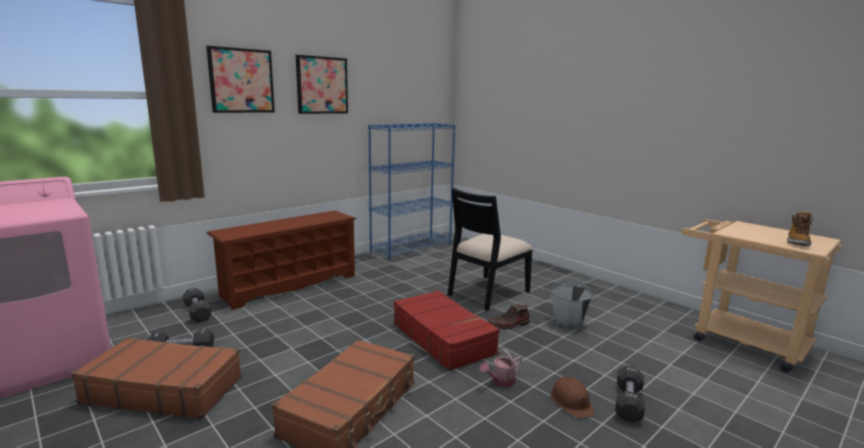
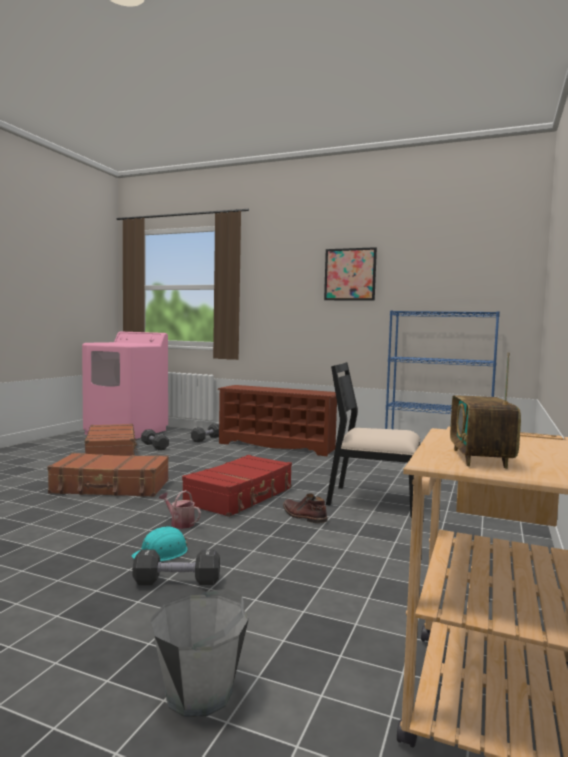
camera: 65 degrees right, 10 degrees down
(241, 81) = (280, 274): picture -> none
(568, 322) = (352, 543): grey bucket -> grey bucket (199, 693)
(571, 402) = (161, 553): brown hard hat -> turquoise hard hat
(797, 242) = (480, 458): boot -> radio

